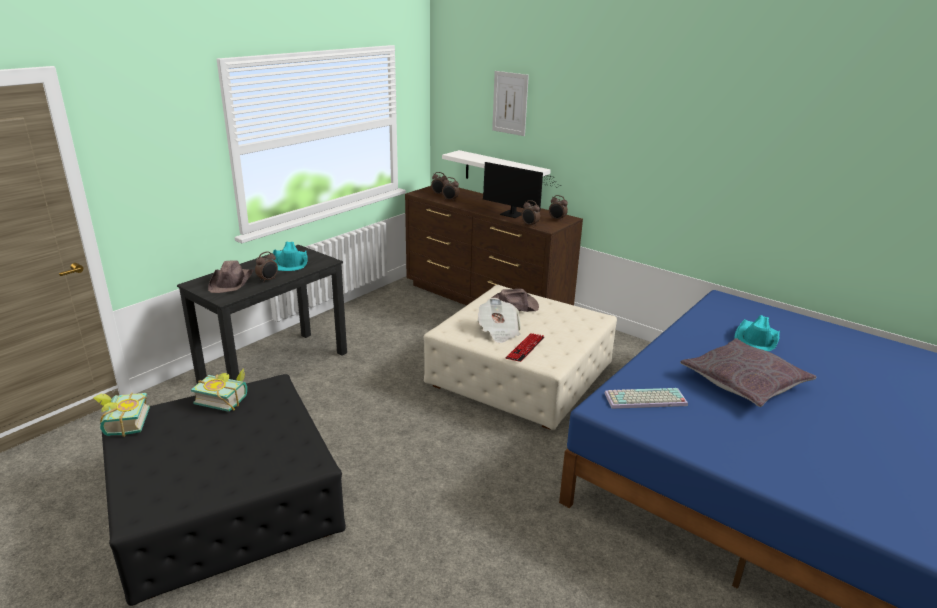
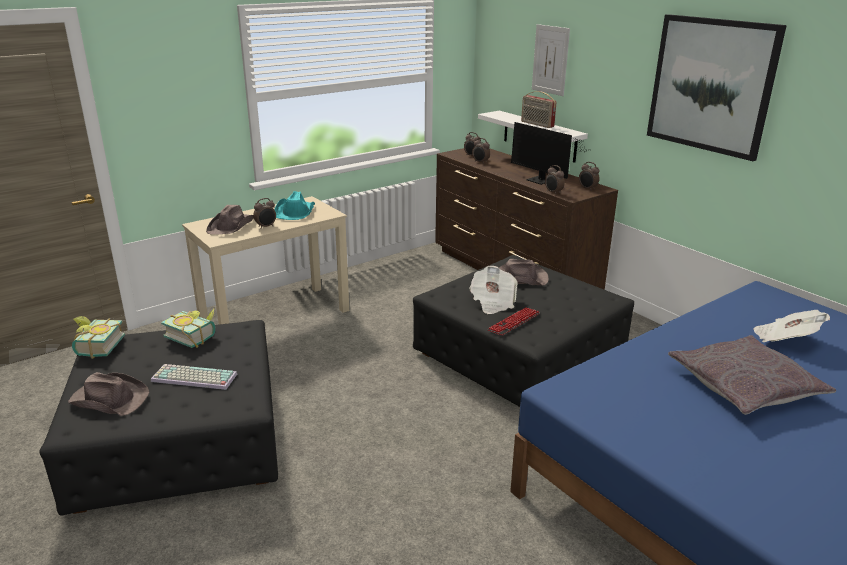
camera: 15 degrees right, 0 degrees up
(164, 476) = (109, 399): none -> brown hat
(275, 367) = (276, 316): black desk -> beige desk
(501, 162) = (536, 124): none -> radio
(520, 377) = (519, 355): beige ottoman -> black ottoman
(645, 400) = (611, 390): keyboard -> keyboard (192, 378)
(665, 125) = (711, 85): none -> picture
(756, 338) = (785, 340): turquoise hat -> newspaper

